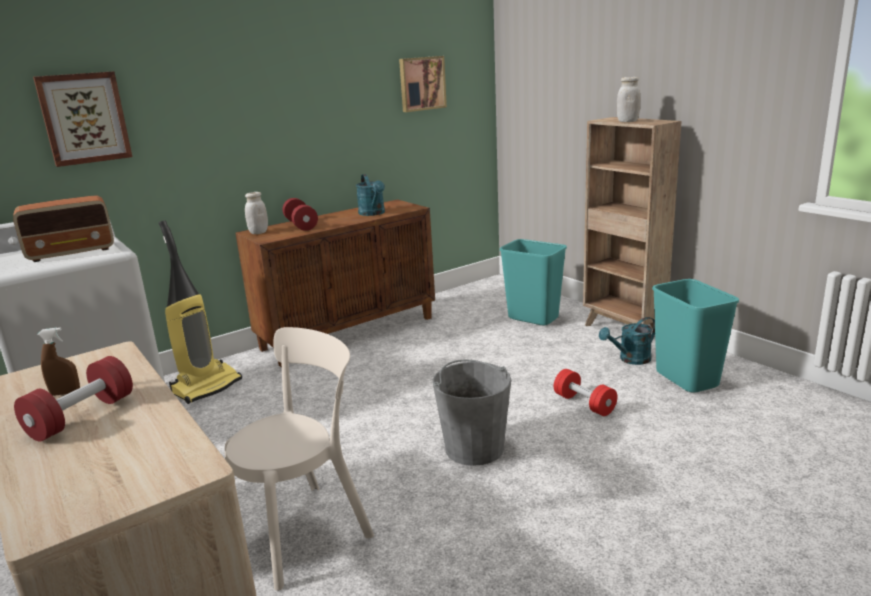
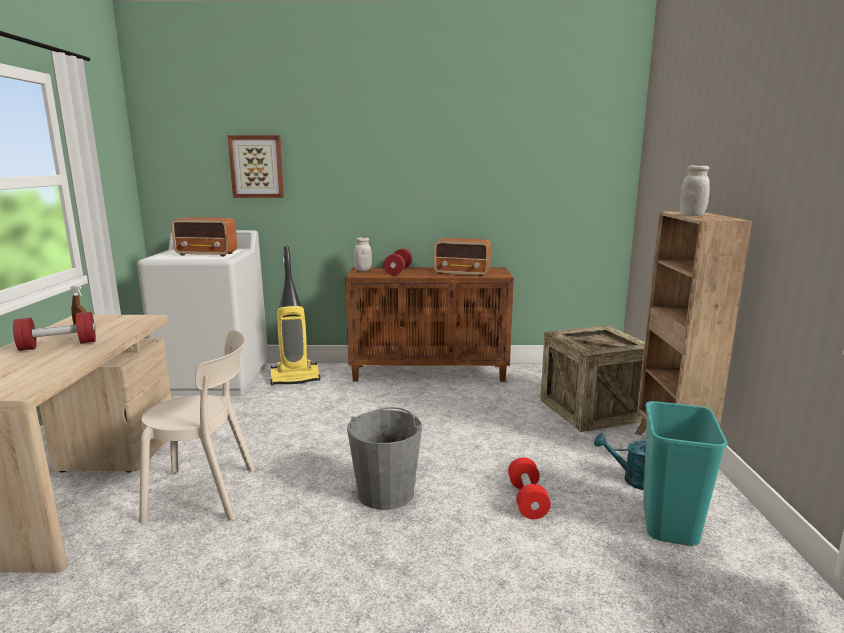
camera: 35 degrees right, 5 degrees down
(373, 213) = (462, 273): turquoise watering can -> radio
(421, 83) = (548, 165): picture -> none
(532, 318) = (592, 410): turquoise trash can -> crate

